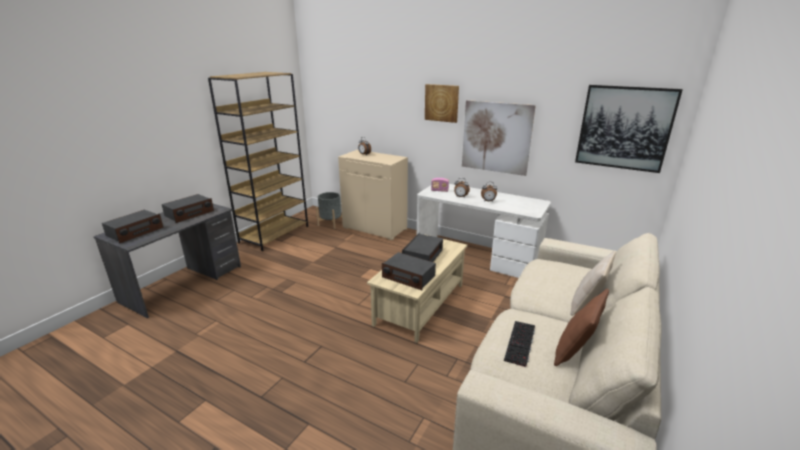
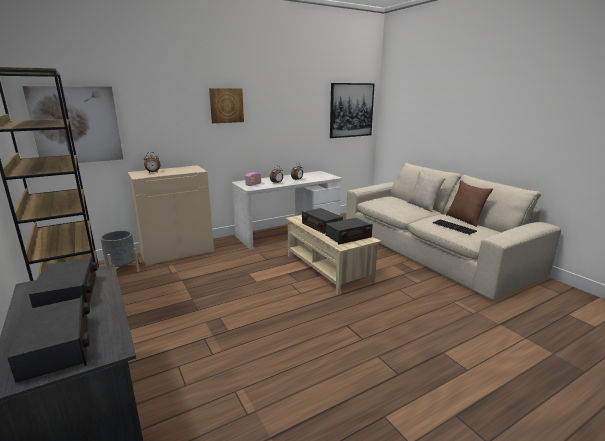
camera: 60 degrees left, 5 degrees down
(496, 137) = (277, 130): picture -> picture (76, 125)

